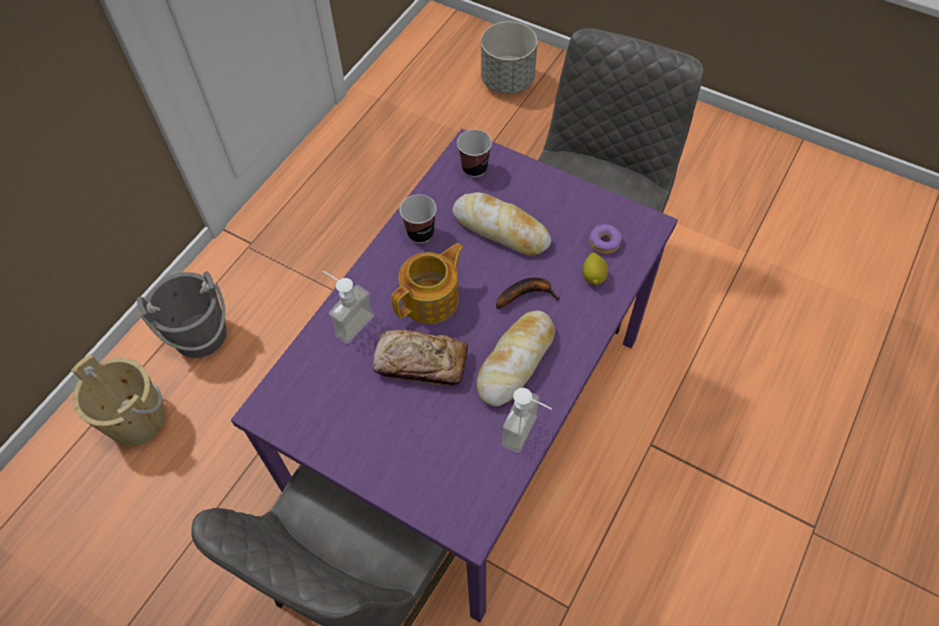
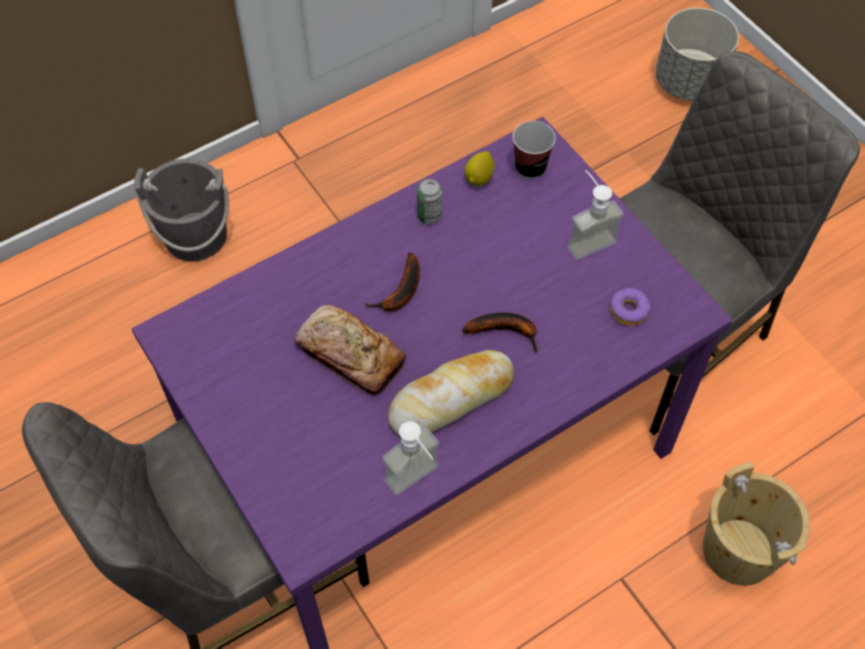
camera: 25 degrees right, 0 degrees up
(136, 420) = (89, 298): beige bucket -> beige bucket (739, 550)
(348, 321) = (300, 278): soap dispenser -> soap dispenser (586, 237)
(420, 233) = (429, 216): cup -> can
(432, 299) = (400, 292): teapot -> banana
(501, 229) = (519, 248): bread -> none
(593, 276) = (593, 343): lemon -> lemon (479, 178)

